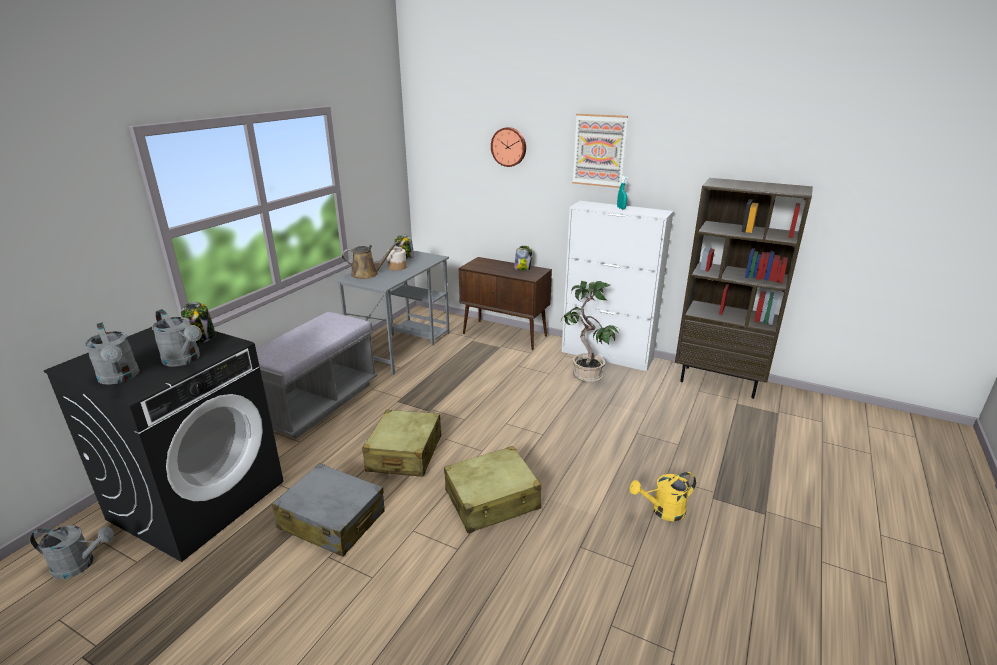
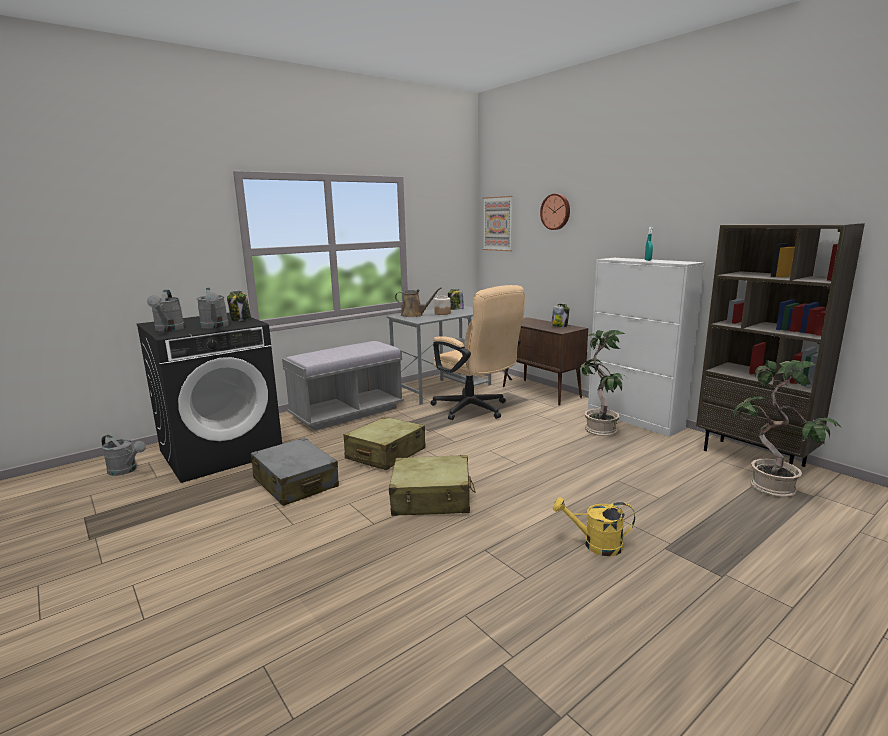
camera: 25 degrees right, 10 degrees down
(456, 371) = (475, 410): none -> beige office chair
(599, 150) = (633, 207): picture -> picture (498, 223)
(747, 411) = (770, 487): none -> potted plant

